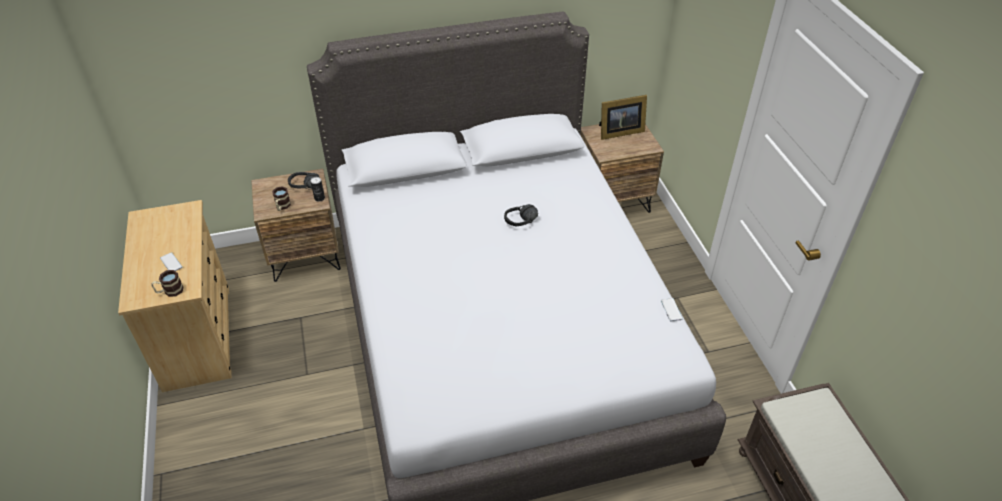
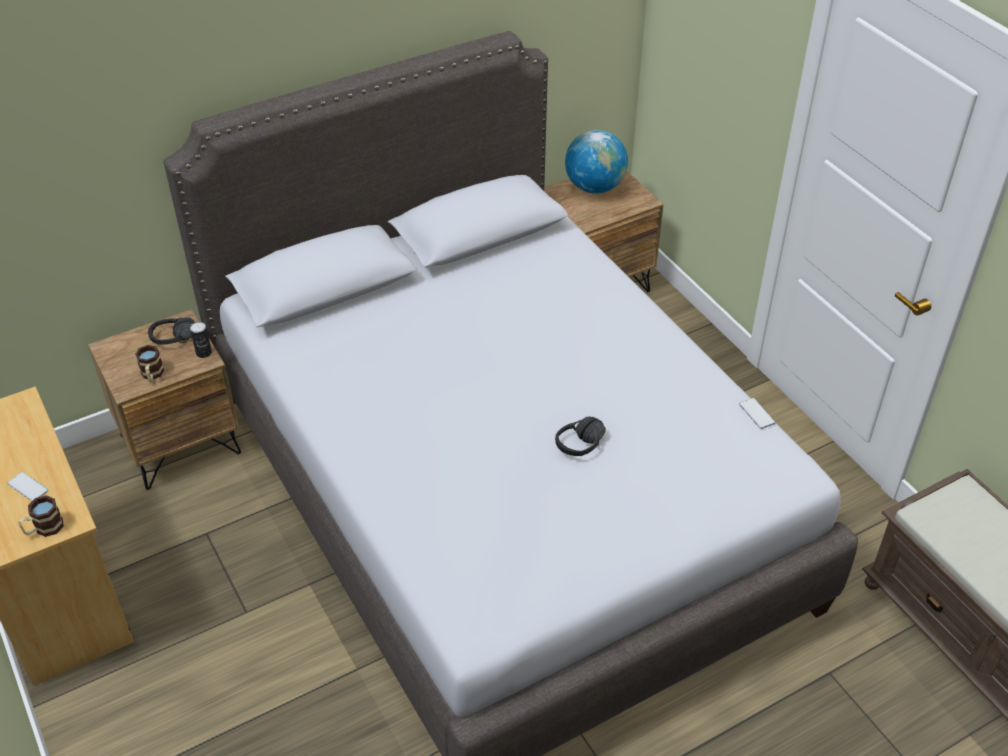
camera: 15 degrees left, 0 degrees up
(523, 224) = (521, 336): black headphones -> black headphones (586, 448)
(619, 132) = (594, 187): picture frame -> globe

